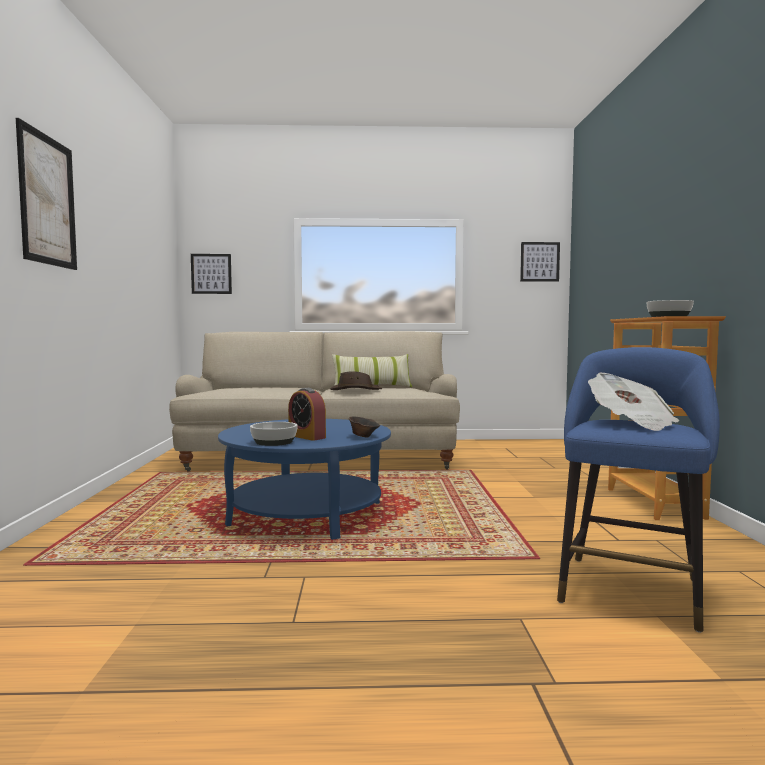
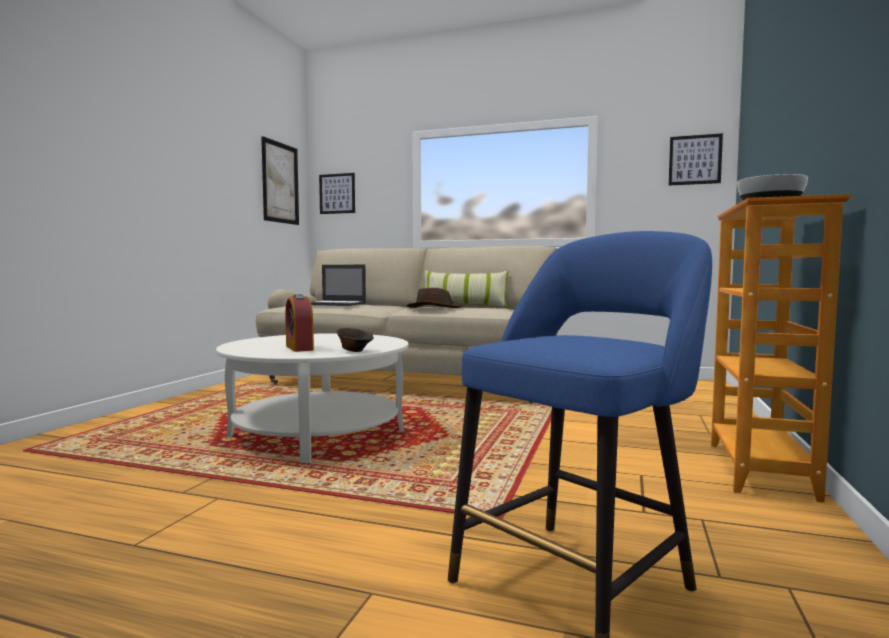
camera: 20 degrees right, 0 degrees up
(47, 200) = (107, 117): picture -> picture (280, 183)
(252, 388) = (336, 304): none -> laptop
(274, 442) = (254, 351): bowl -> none
(307, 514) = (317, 434): blue coffee table -> white coffee table
(631, 423) = (571, 339): newspaper -> none

